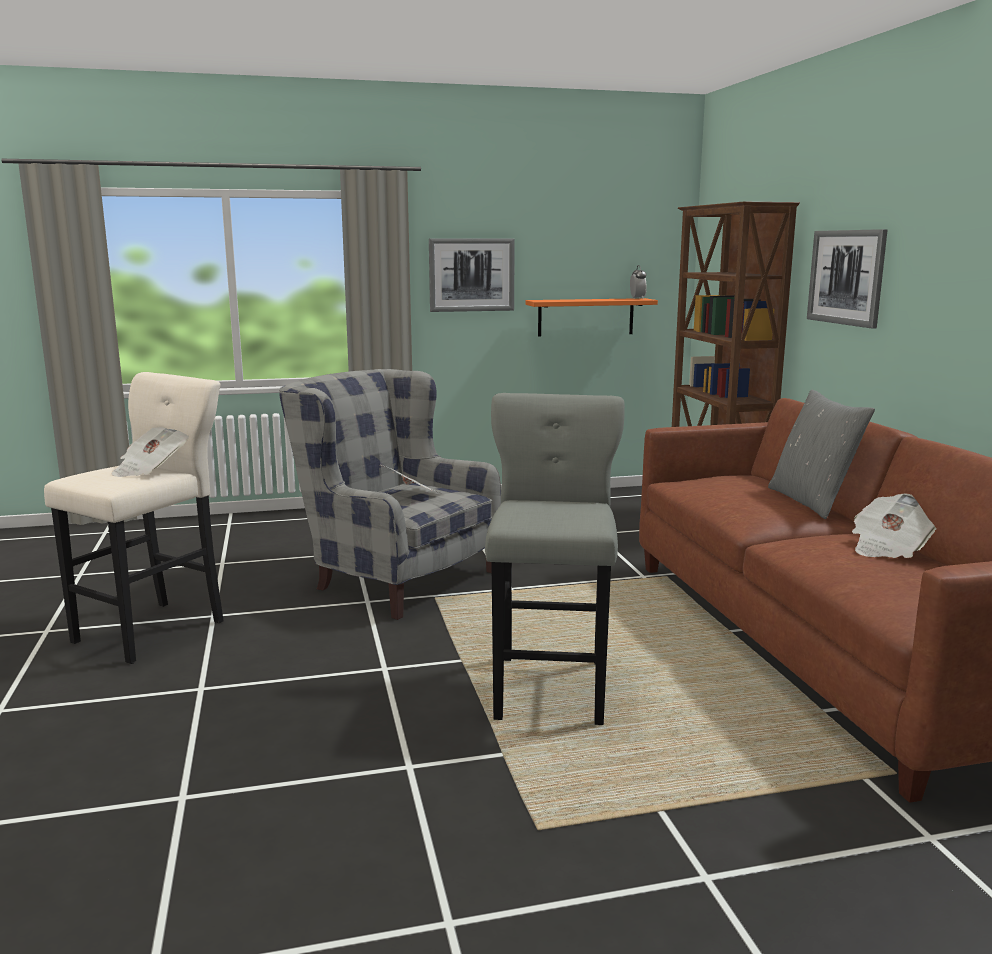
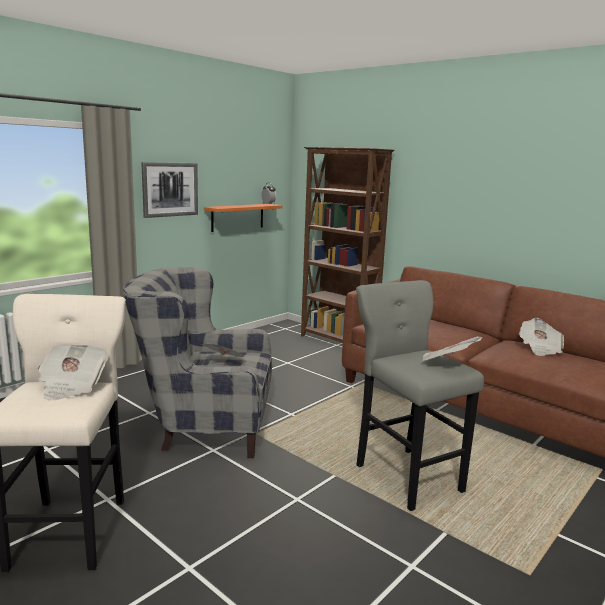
camera: 35 degrees left, 0 degrees up
(579, 517) = (447, 363): none -> newspaper
(812, 502) = (459, 326): grey pillow -> none
(846, 277) = (434, 195): picture -> none

